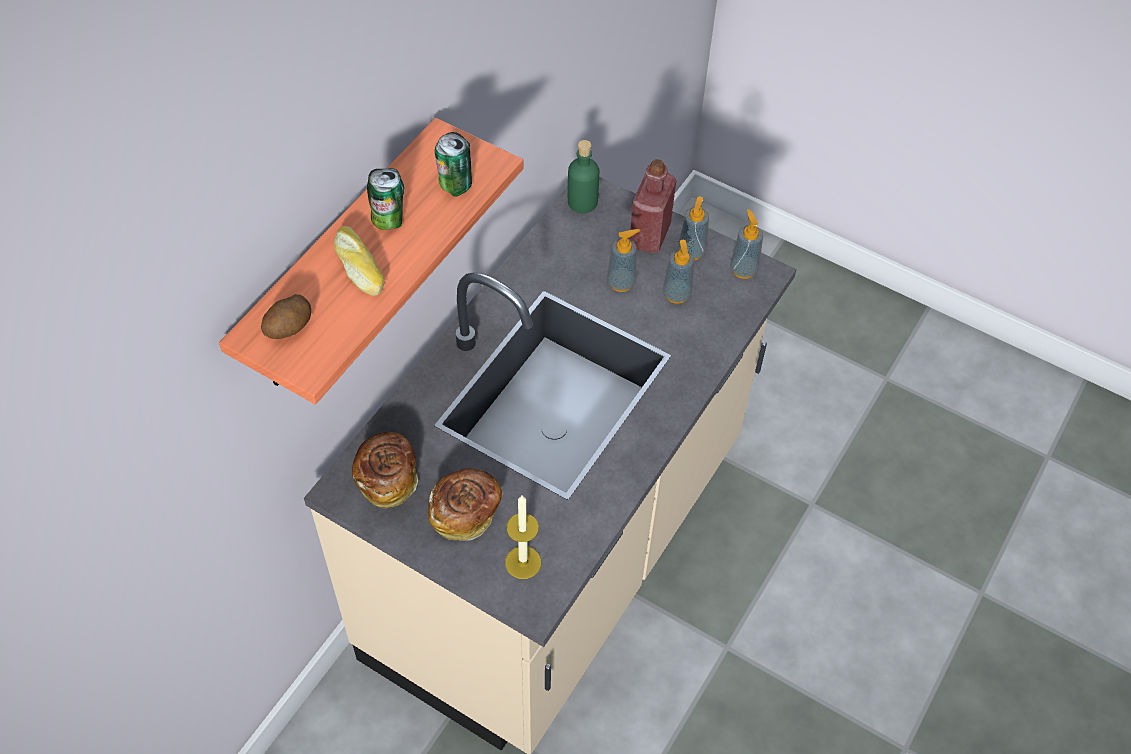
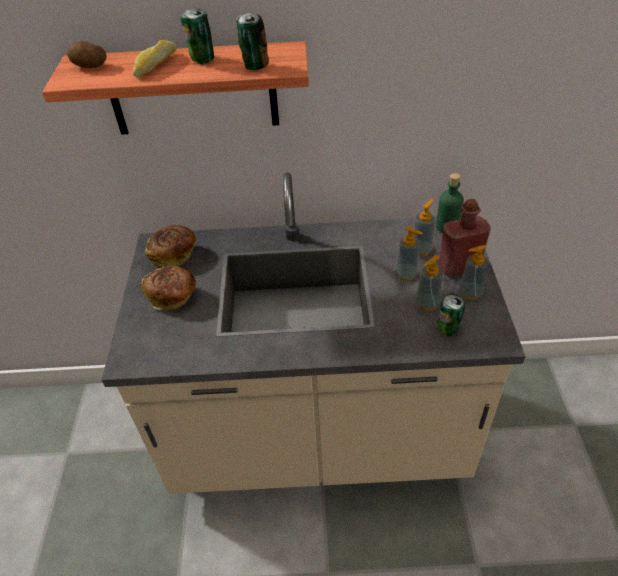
camera: 60 degrees right, 10 degrees down
(523, 562) = (154, 339): candle -> none
(721, 301) = (447, 329): none -> can
(743, 269) = (488, 327): soap dispenser -> soap dispenser (421, 250)

